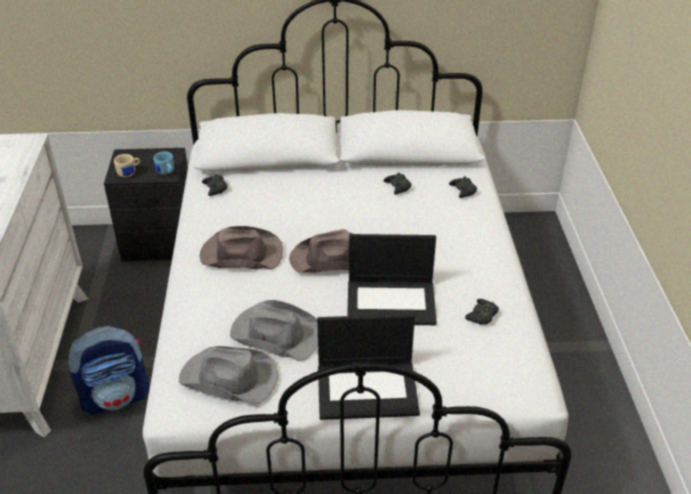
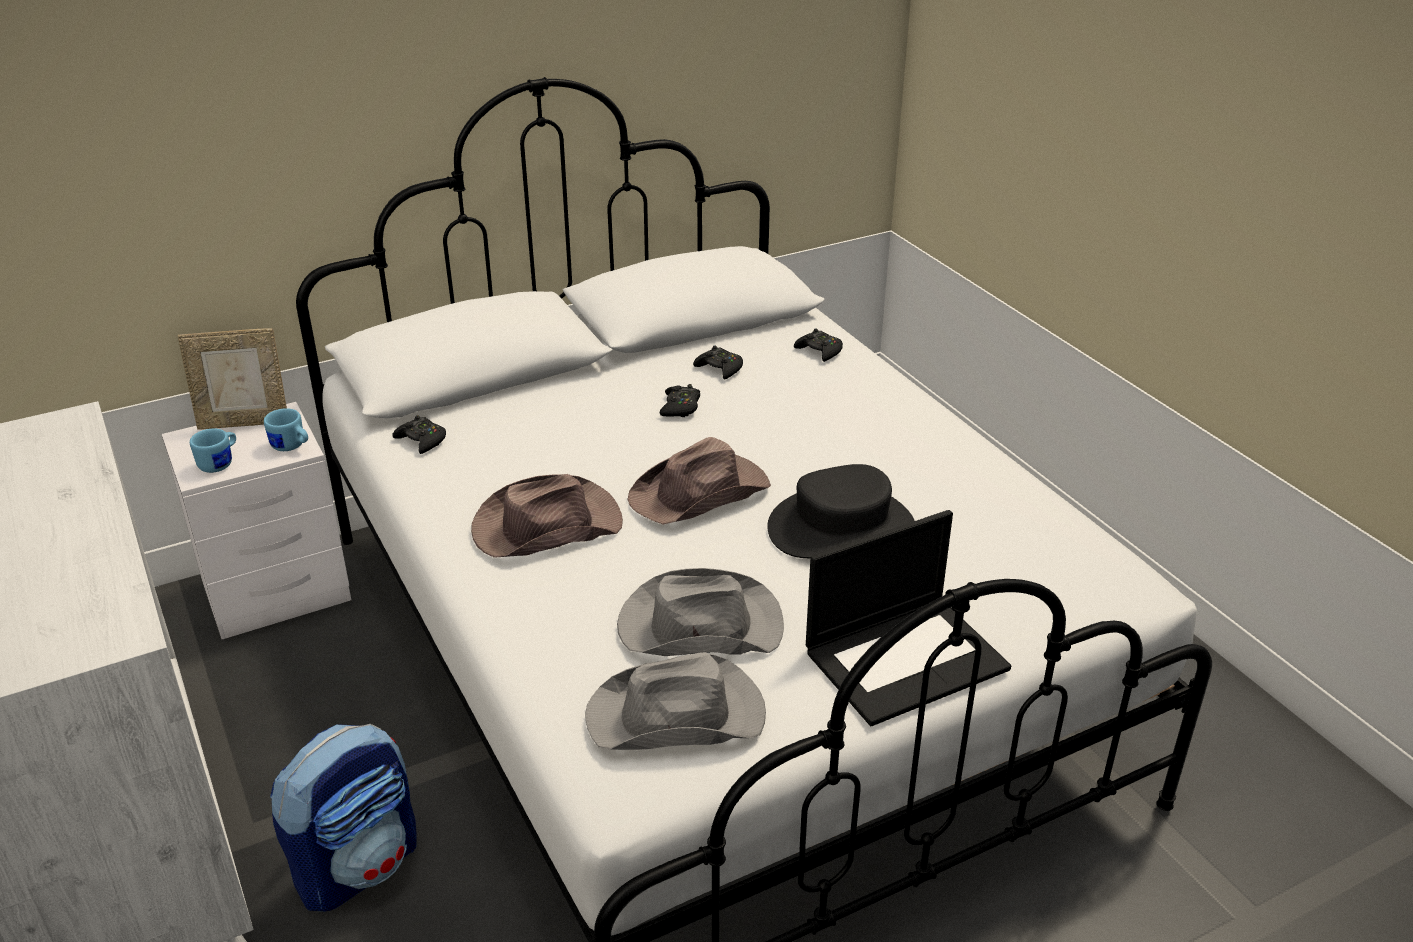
camera: 25 degrees left, 5 degrees down
(129, 173) = (220, 463): beige mug -> blue mug
(154, 153) = (244, 422): none -> picture frame
(161, 244) = (280, 591): black nightstand -> white nightstand
(392, 302) = (841, 527): laptop -> black hat
(482, 315) = (983, 507): black game controller -> black game controller (680, 407)

